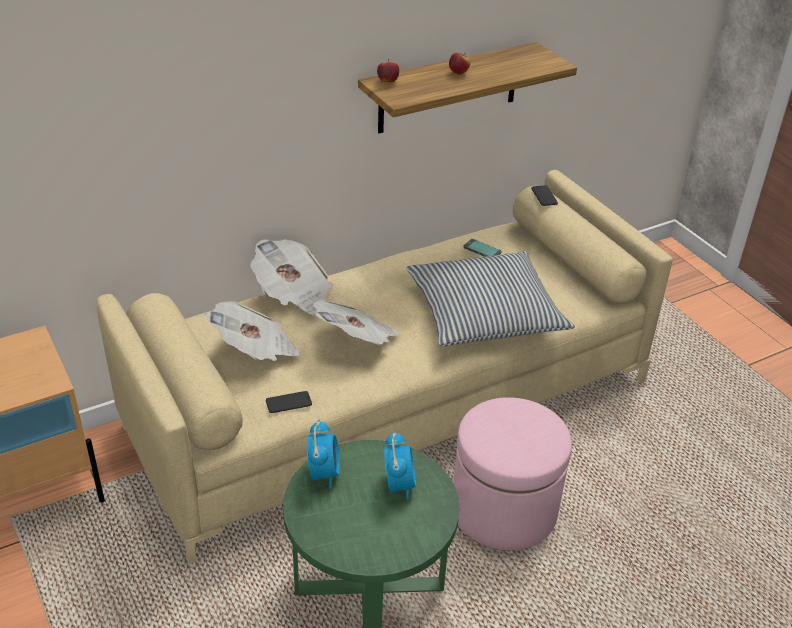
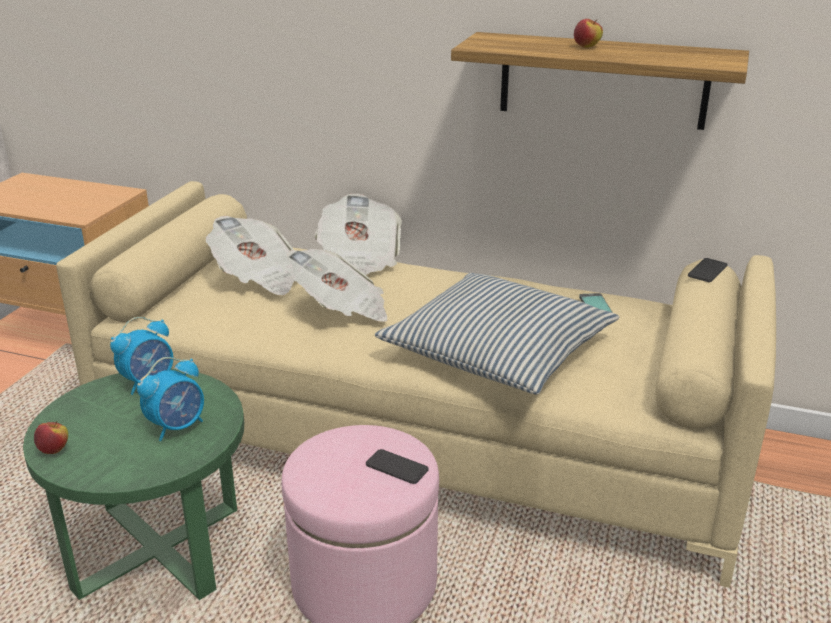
camera: 50 degrees right, 10 degrees down
(288, 402) = (209, 318): phone -> phone (396, 467)
(387, 81) = (498, 37): apple -> apple (54, 450)

